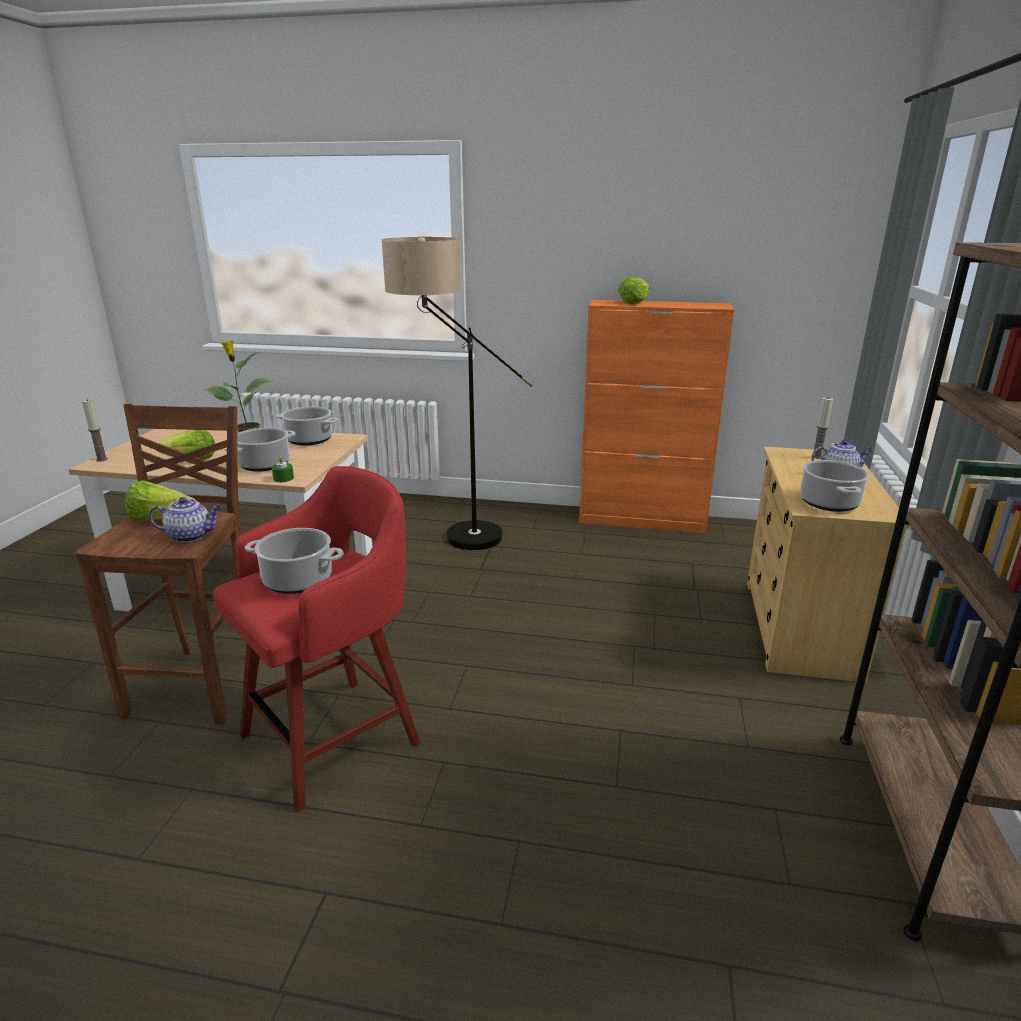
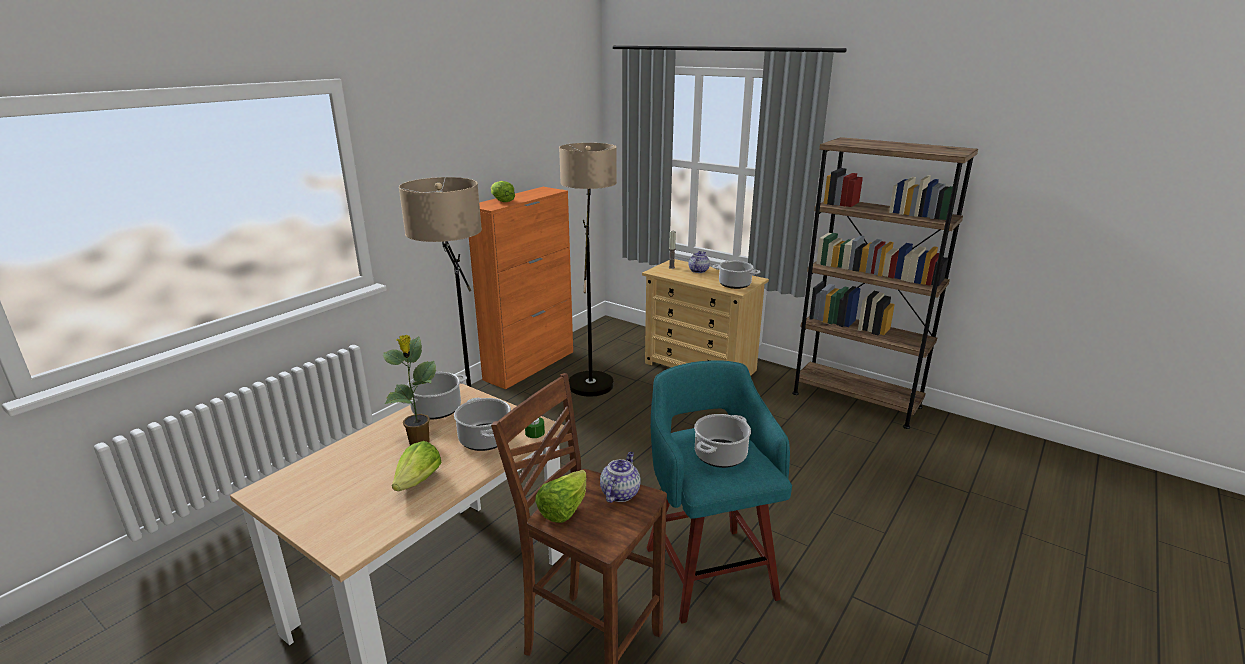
camera: 65 degrees left, 0 degrees up
(102, 459) = (335, 547): candle -> none
(335, 737) = (708, 569): red stool -> turquoise stool
(665, 559) = (592, 376): none -> floor lamp

